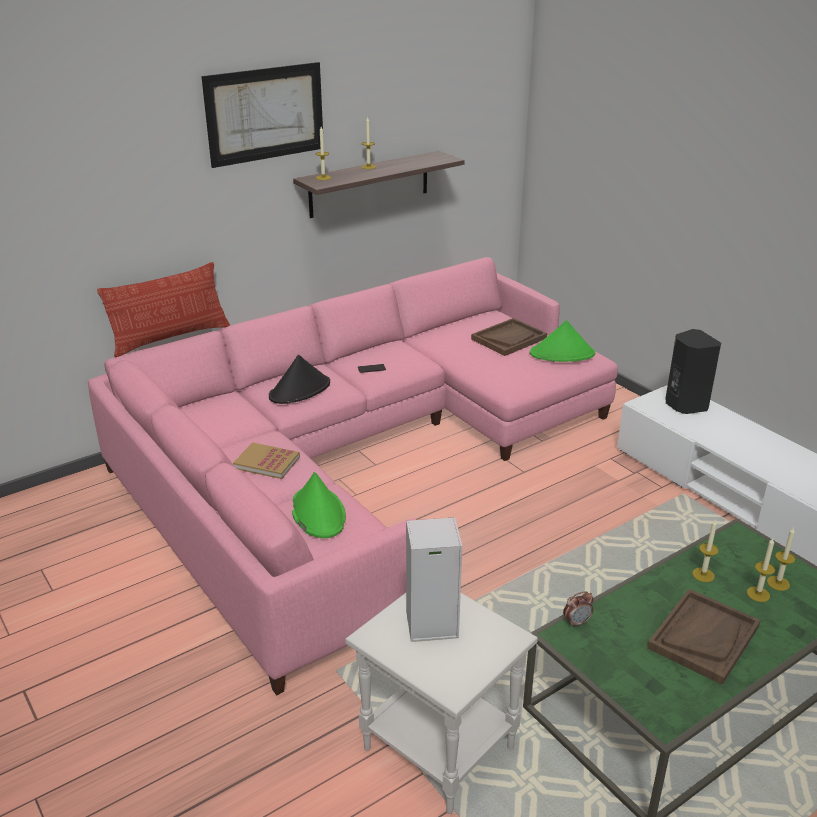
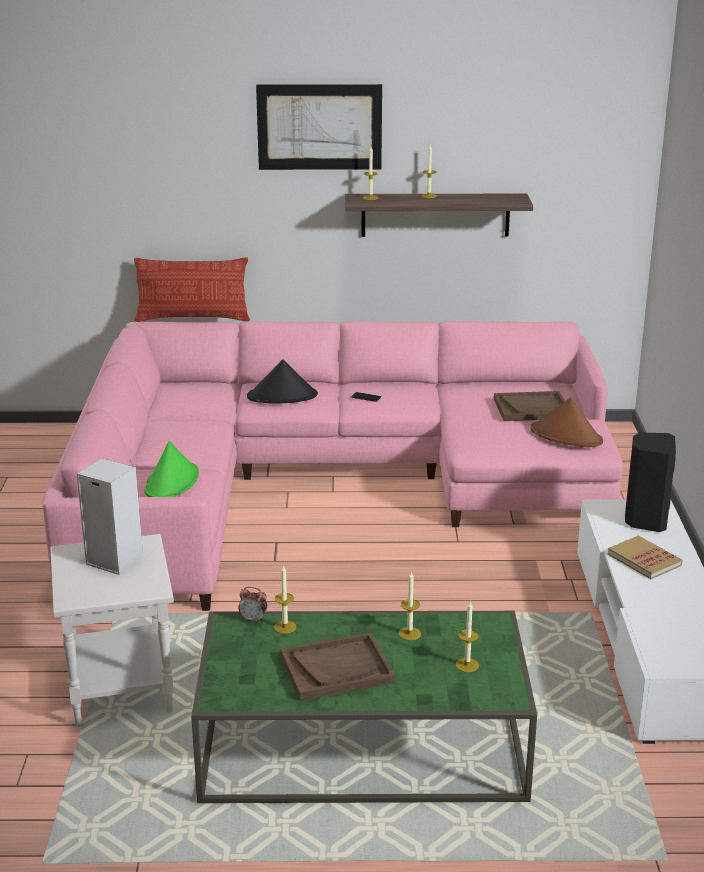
camera: 35 degrees right, 5 degrees down
(267, 463) = (184, 438): book -> book (644, 560)
(562, 354) = (566, 436): green hat -> brown hat
(758, 594) = (434, 664): candle -> candle (285, 627)

